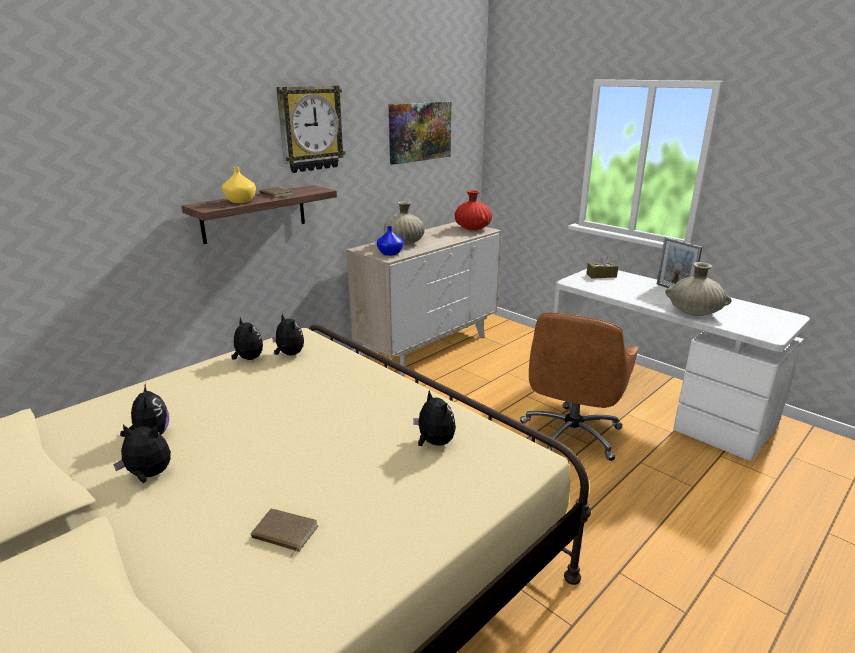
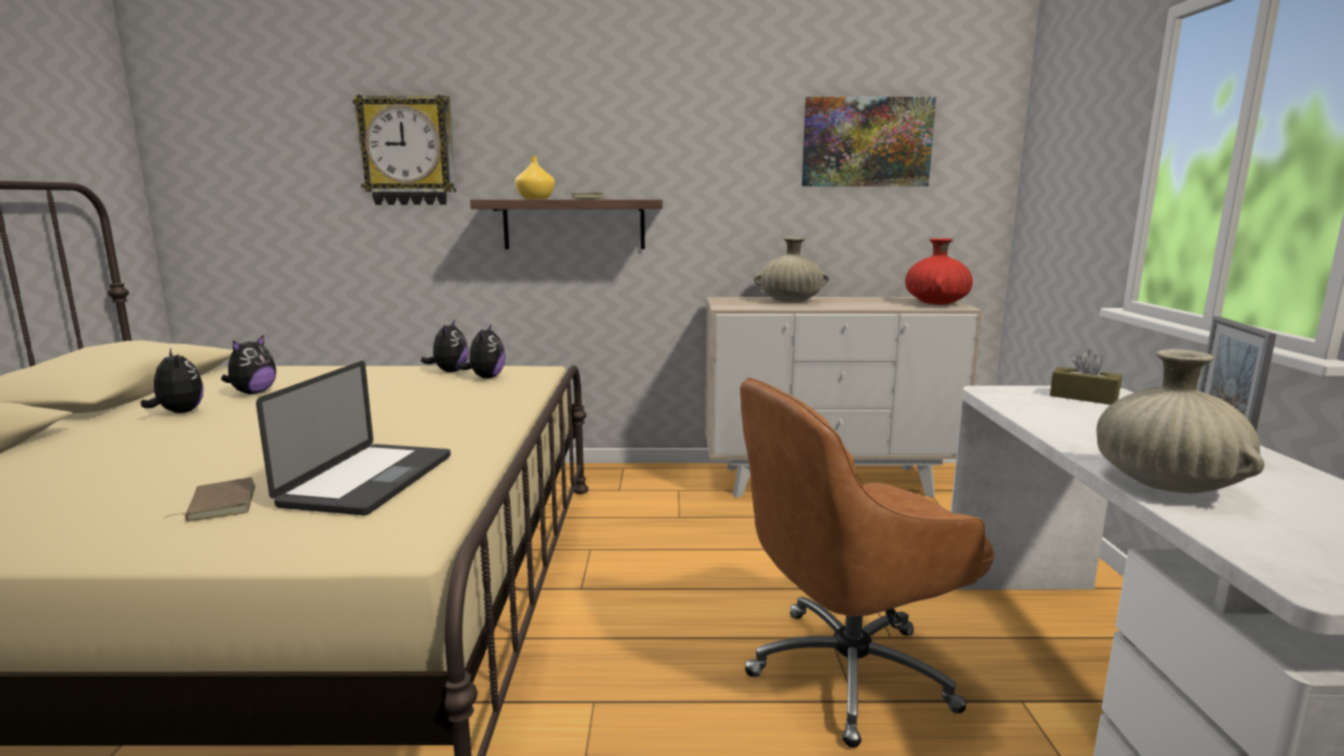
camera: 45 degrees right, 10 degrees down
(283, 534) = (96, 481): brown book -> brown book (219, 504)
(310, 128) = (666, 124): wall clock -> wall clock (408, 151)
(390, 253) = (741, 305): blue vase -> none
(434, 443) = (369, 480): plush toy -> laptop

